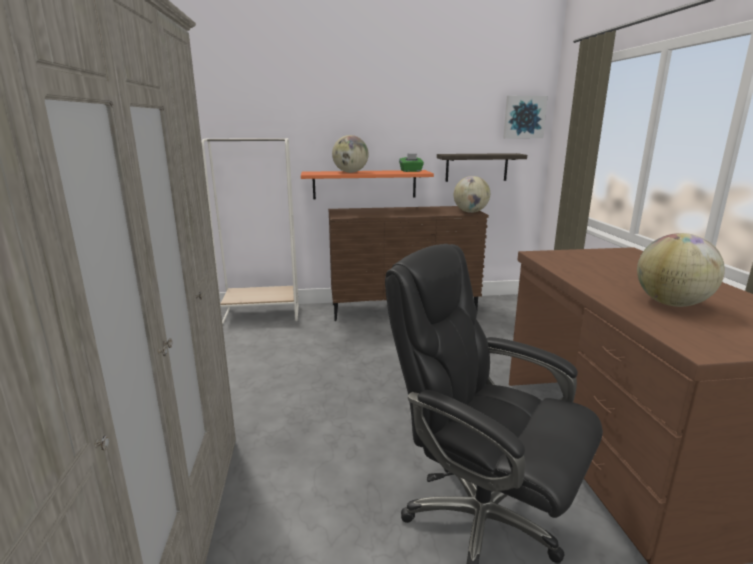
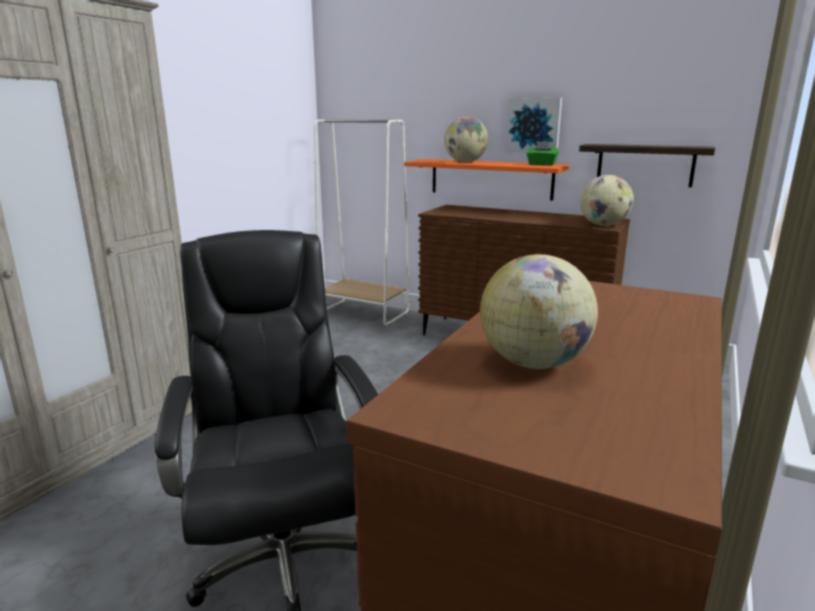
camera: 35 degrees right, 0 degrees up
(524, 117) = (730, 91): picture -> picture (533, 125)

